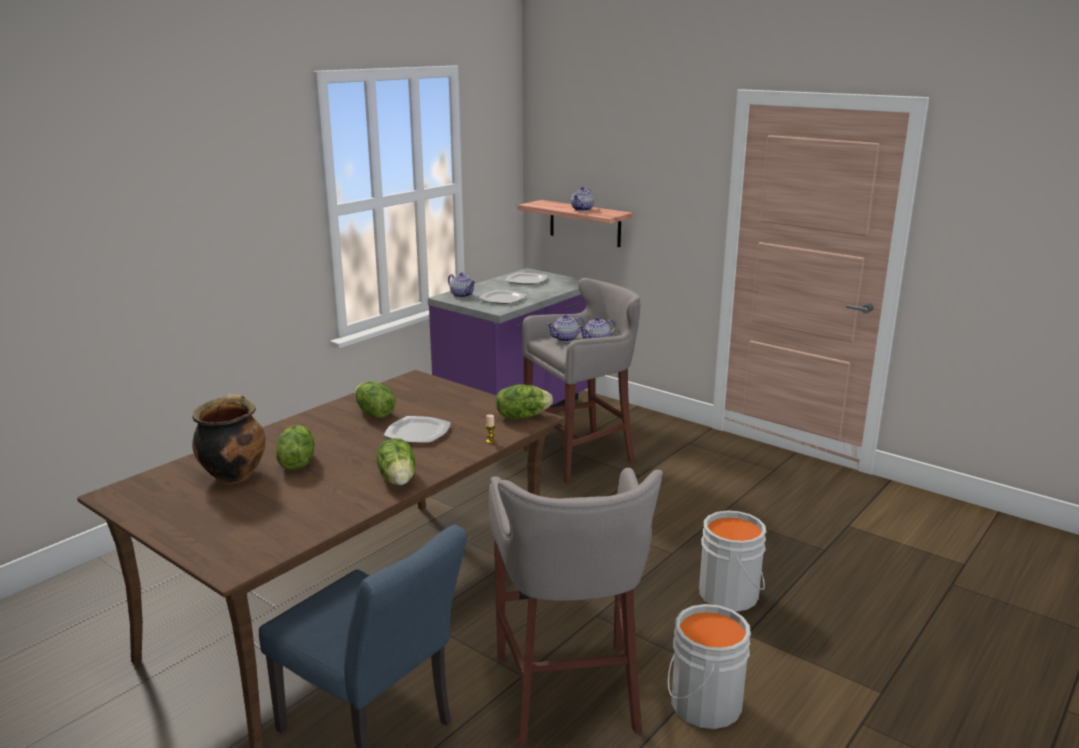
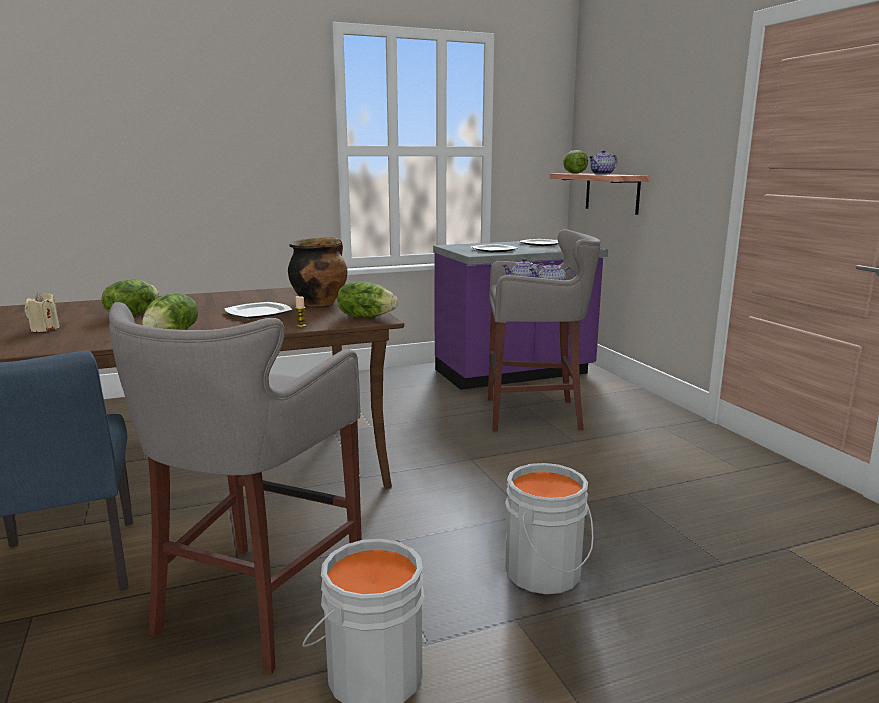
camera: 30 degrees right, 5 degrees down
(233, 475) = (78, 313): cooking pot -> cooking pot (319, 303)
(254, 505) = (45, 329): none -> beige candle
(374, 414) = (254, 299): lettuce -> lettuce (573, 173)
(462, 295) = (464, 246): teapot -> none

